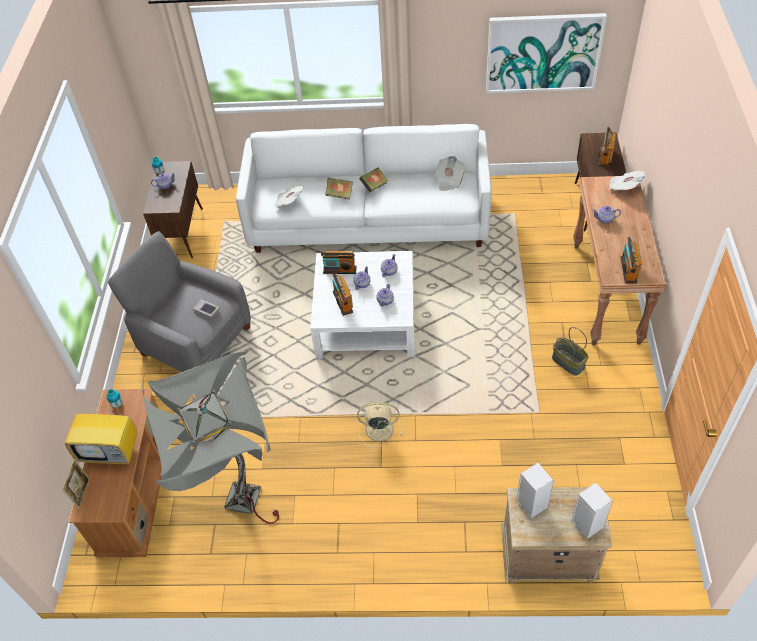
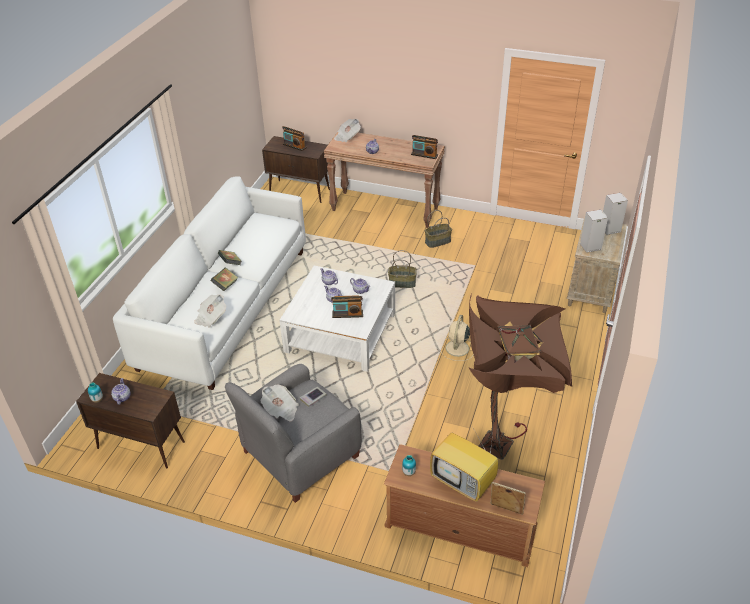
camera: 75 degrees left, 10 degrees down
(111, 451) = (464, 482): television -> television turned 105 degrees clockwise
(239, 507) = (503, 449): grey floor lamp -> brown floor lamp
(339, 270) = (309, 309): radio -> none
(449, 180) = (257, 223): newspaper -> newspaper (281, 410)
(471, 349) = (402, 283): none -> basket
(543, 53) = (226, 100): picture -> none

